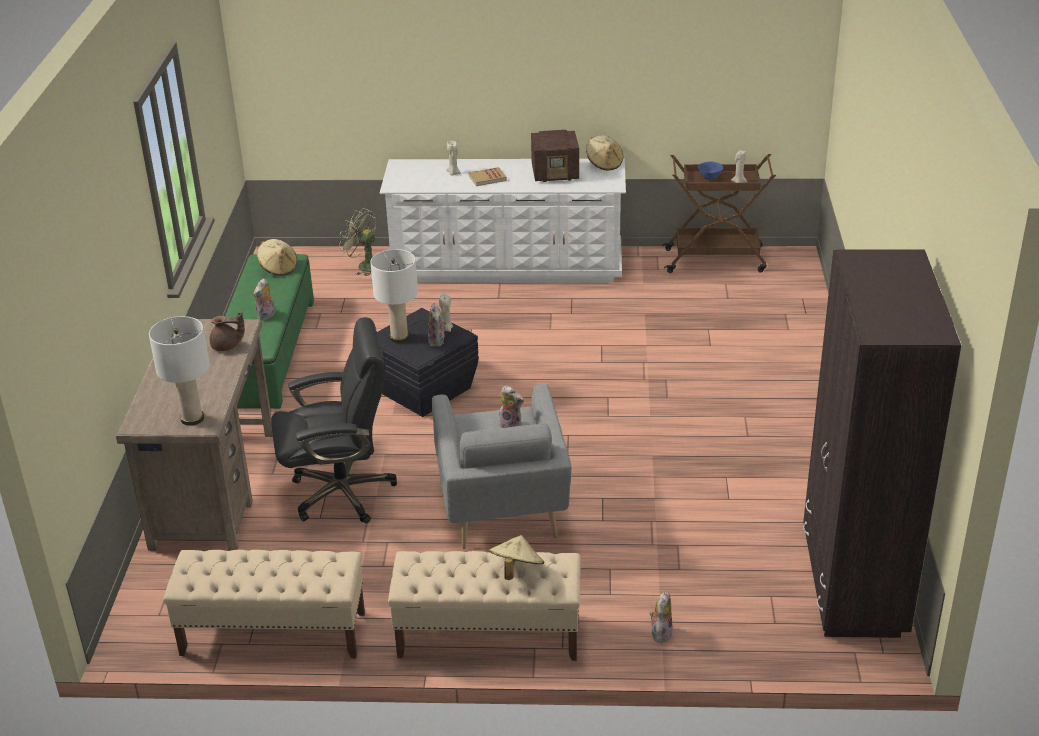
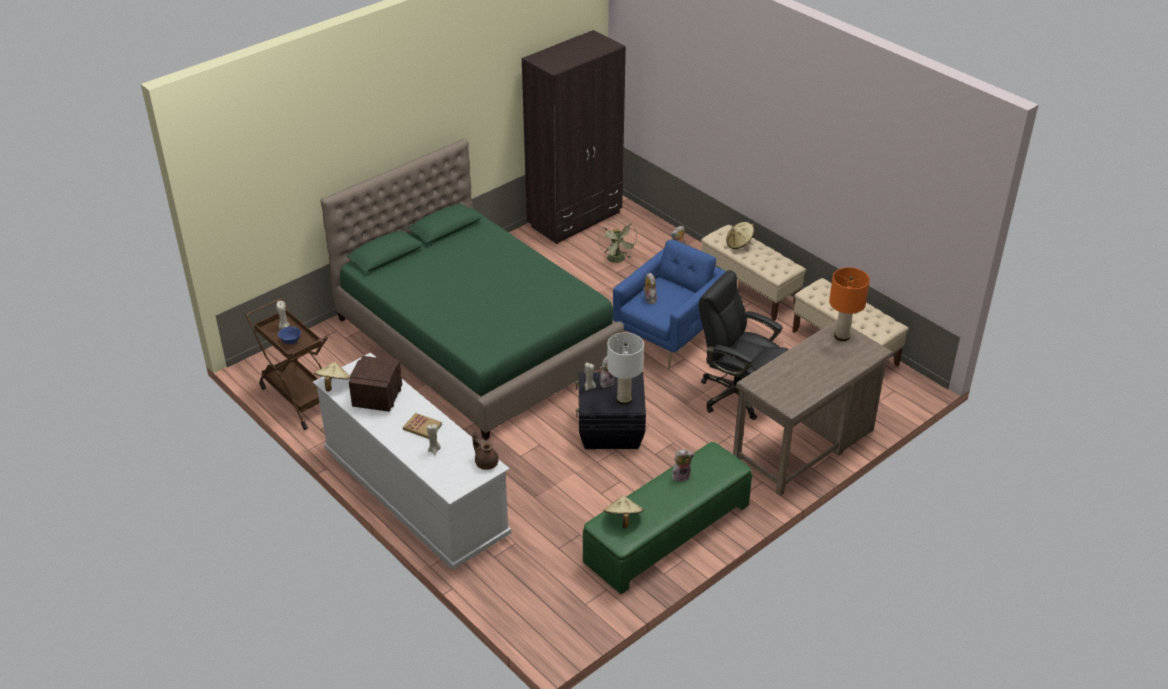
camera: 135 degrees left, 5 degrees up
(192, 419) = (842, 336): white table lamp -> orange table lamp
(227, 346) = (777, 372): brown teapot -> brown teapot (486, 462)
(364, 265) = (503, 573): green fan -> green fan (618, 260)
(502, 510) = (669, 335): grey armchair -> blue armchair
(556, 174) = (377, 398): radio -> radio turned 120 degrees counterclockwise
(677, 382) = (476, 340): none -> green bed

